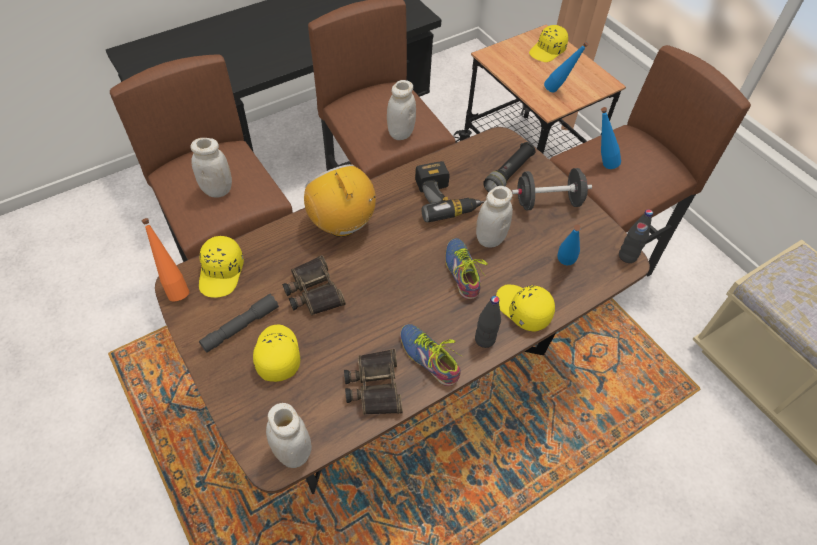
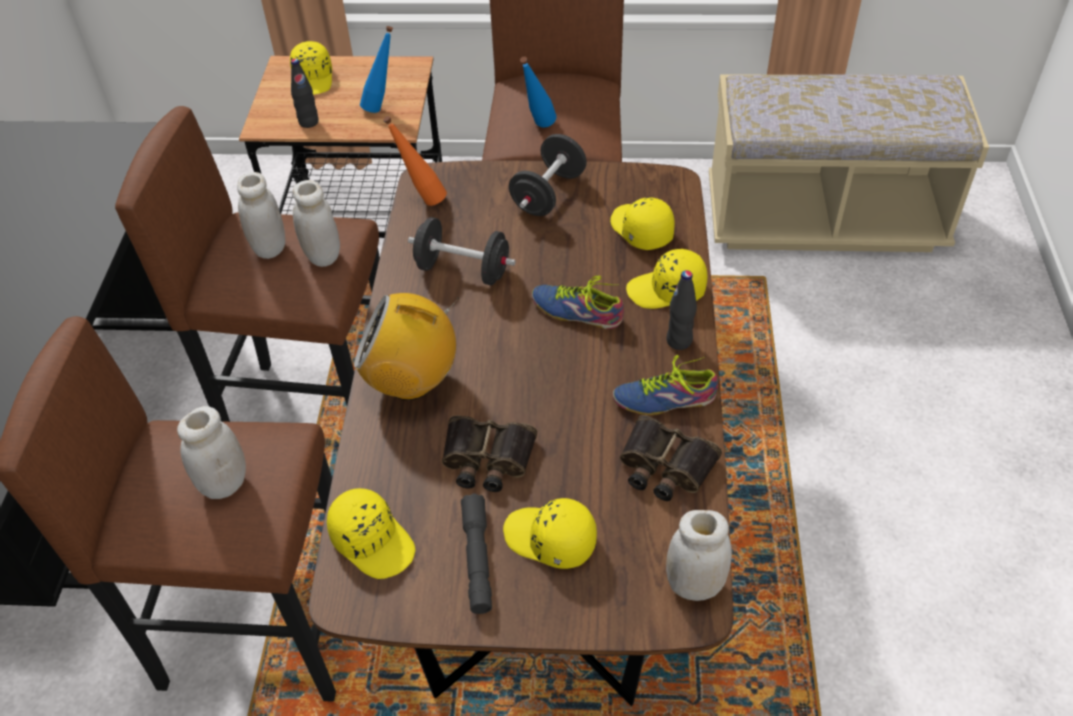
camera: 50 degrees left, 5 degrees down
(175, 288) = (350, 605): orange bottle -> orange bottle (421, 200)
(445, 198) = (463, 270): power drill -> black dumbbell
(490, 238) = (554, 265): white jar -> white jar (269, 248)
(508, 174) = (480, 201): black flashlight -> none
(563, 266) = (640, 230): blue bottle -> yellow cap
(627, 256) = (669, 178): black bottle -> black bottle (308, 122)

